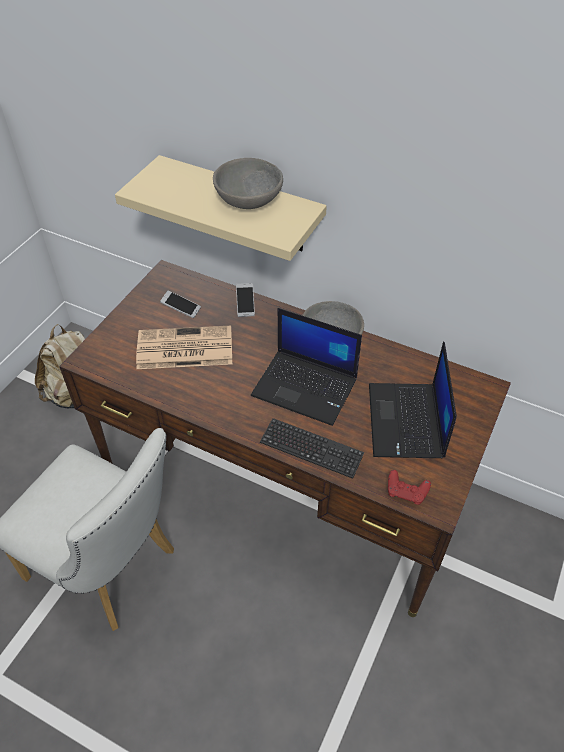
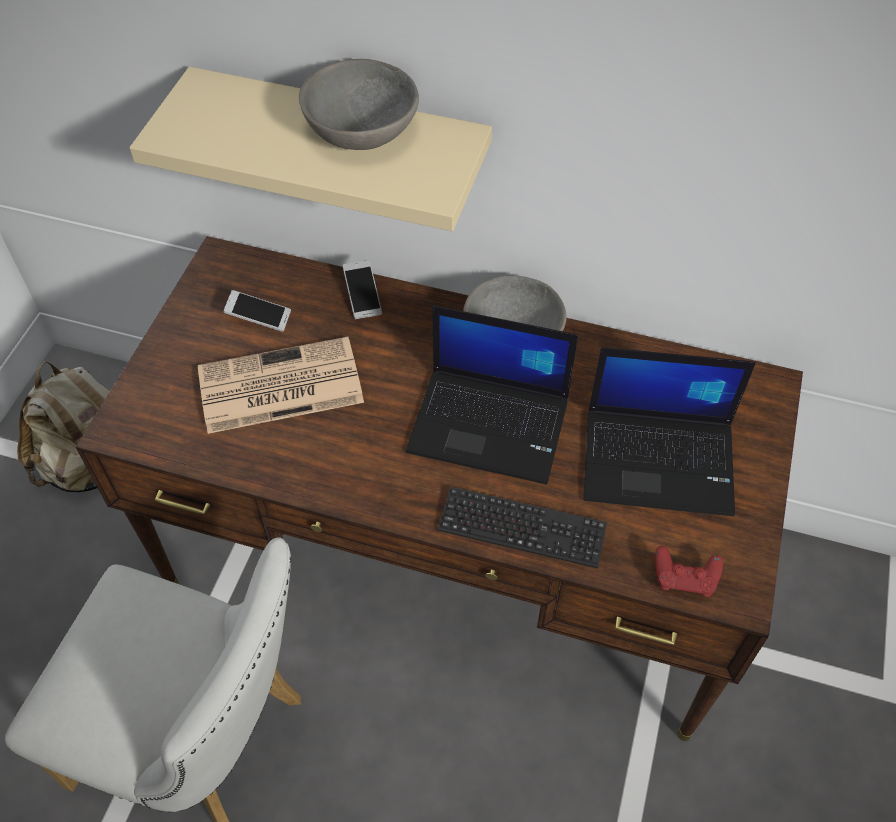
camera: 10 degrees left, 5 degrees up
(407, 422) = (660, 460): laptop -> laptop turned 75 degrees counterclockwise

